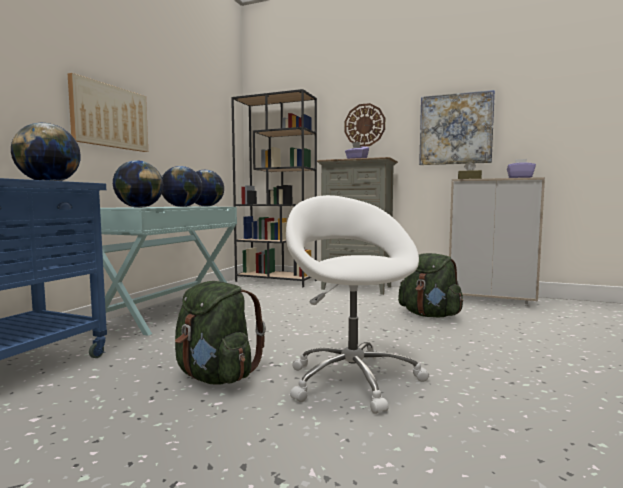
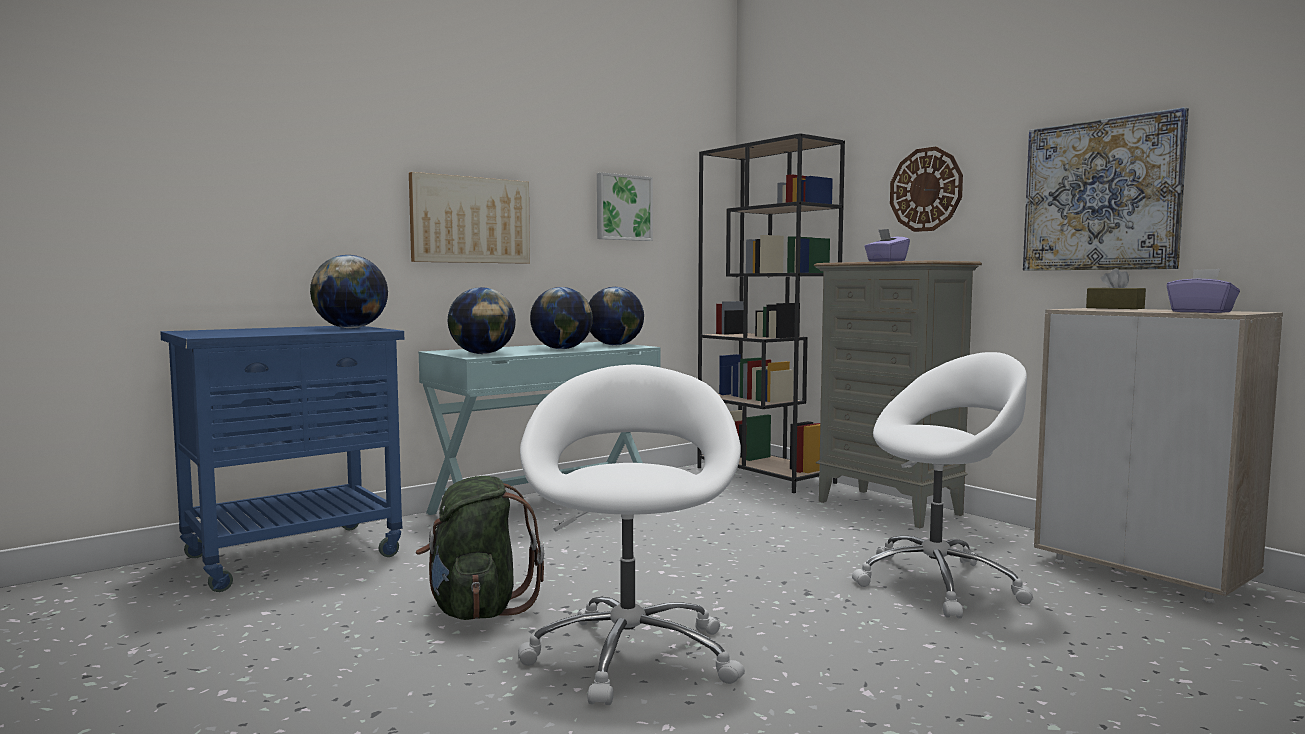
camera: 30 degrees right, 0 degrees up
(194, 124) = (623, 207): none -> picture
(430, 315) = (940, 583): green backpack -> white office chair

